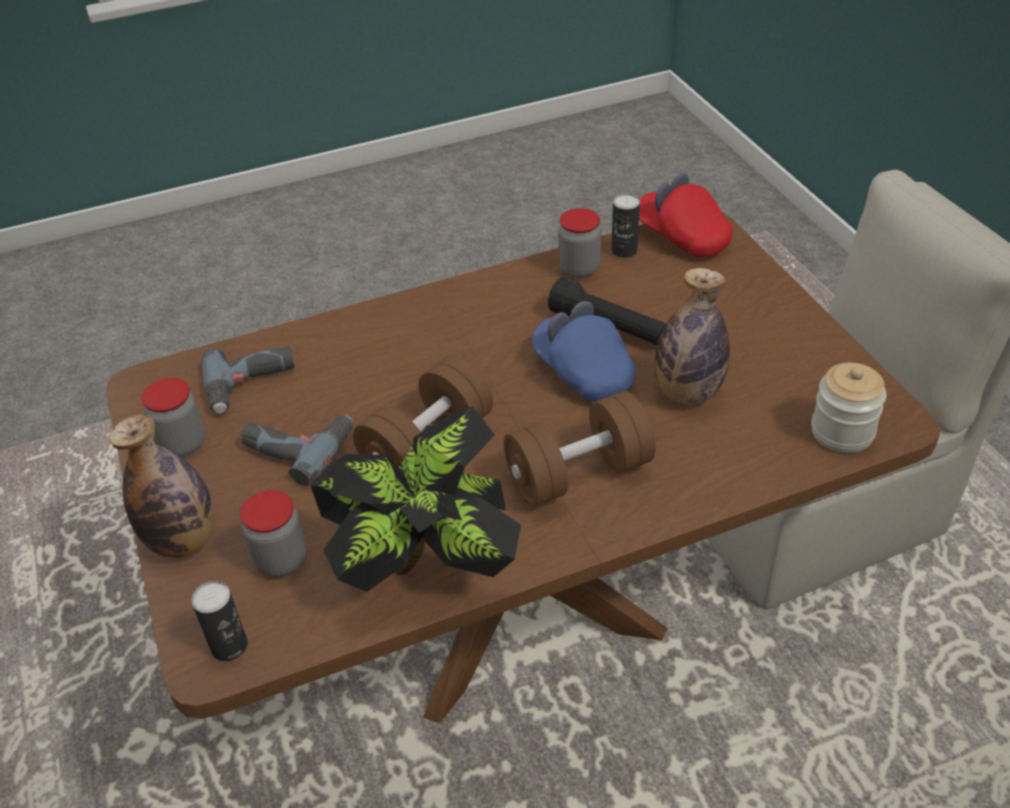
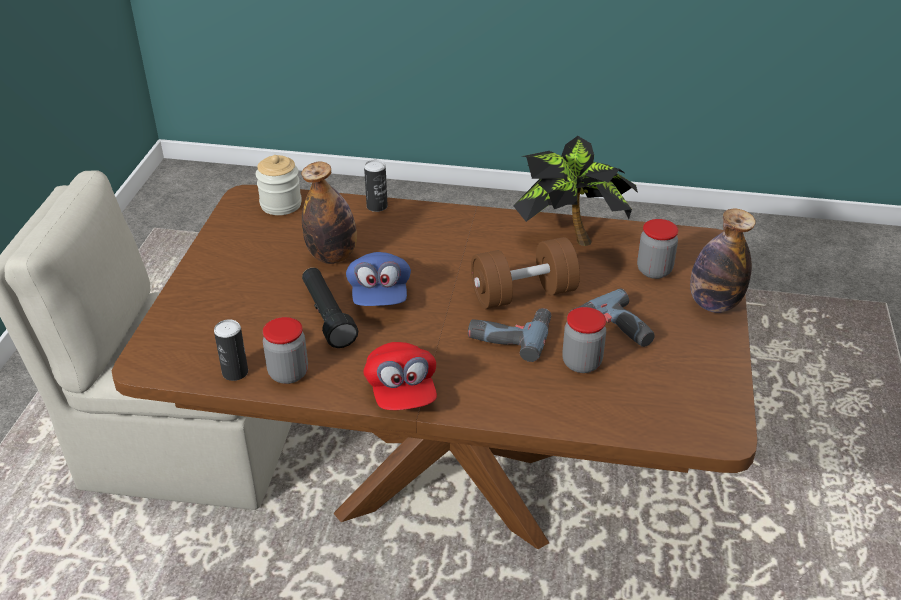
camera: 150 degrees left, 5 degrees down
(183, 443) = (698, 367): jar -> jar (581, 363)
(229, 646) = (700, 244): can -> can (377, 206)
(252, 385) = (627, 391): power drill -> power drill (510, 334)
(578, 474) = (446, 243): brown dumbbell -> none
(682, 237) = (176, 362): red cap -> red cap (401, 392)

